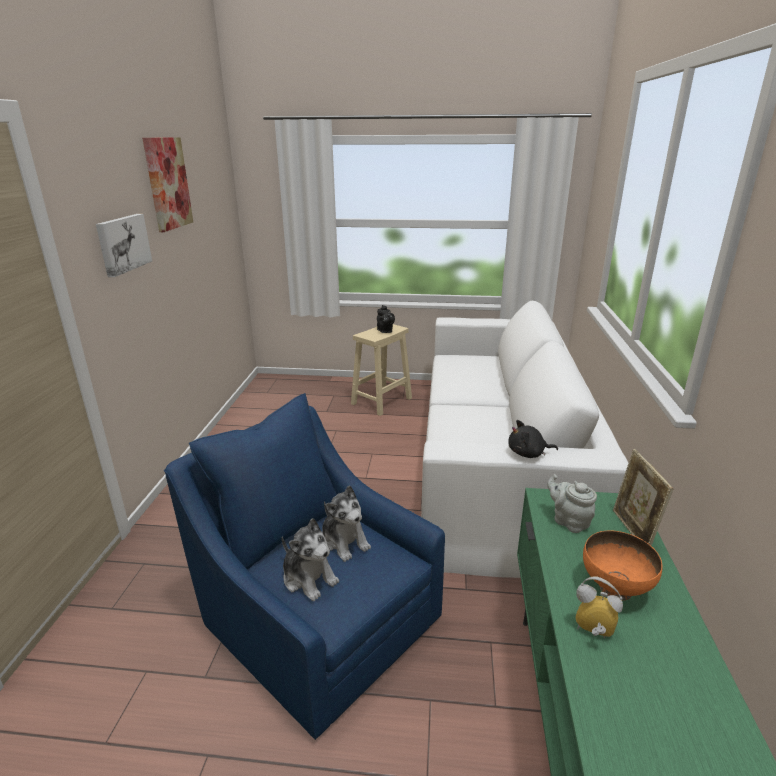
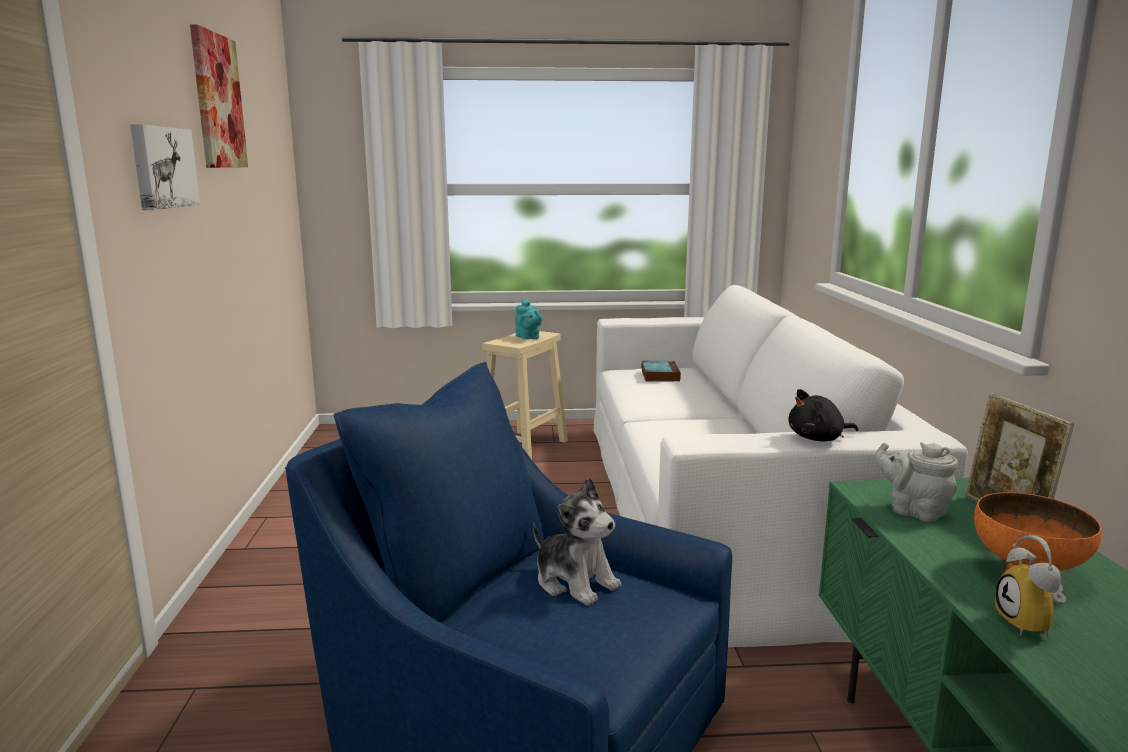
camera: 10 degrees left, 10 degrees down
(309, 578) = (539, 632): plush toy -> none
(385, 331) = (528, 337): black teapot -> turquoise teapot
(470, 364) = (659, 375): none -> book
(592, 633) = (1031, 626): alarm clock -> alarm clock turned 105 degrees counterclockwise

